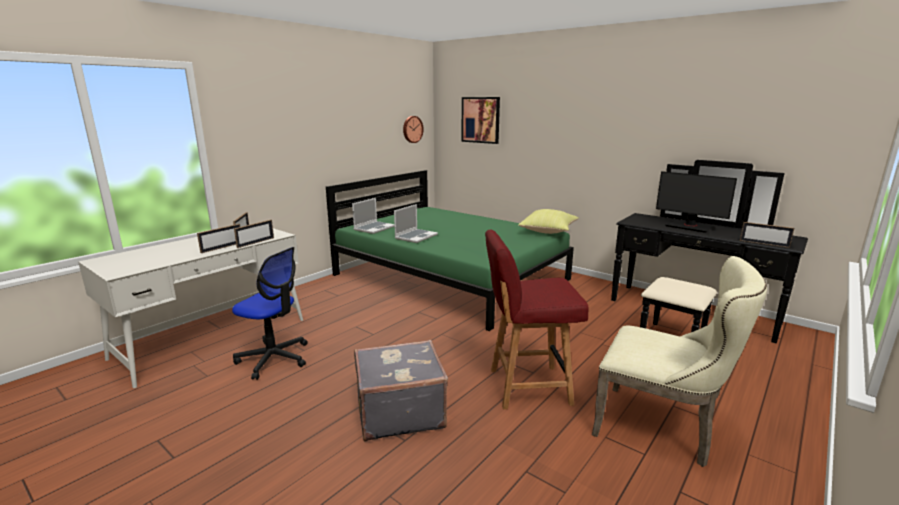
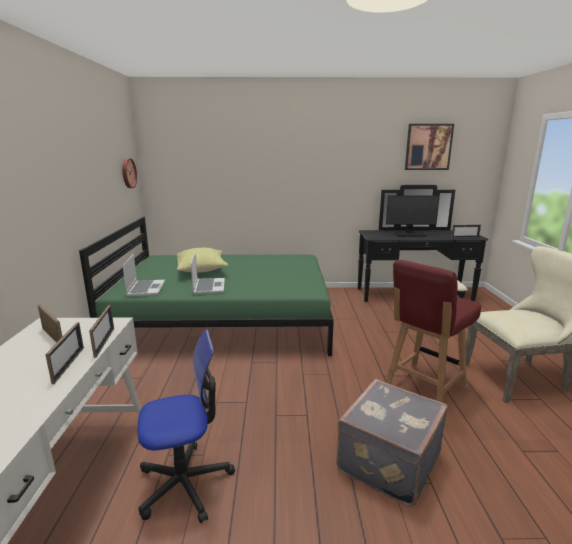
camera: 40 degrees left, 0 degrees up
(480, 120) = (201, 160): picture -> picture (428, 147)
(548, 232) = (303, 257): yellow pillow -> yellow pillow (202, 270)

